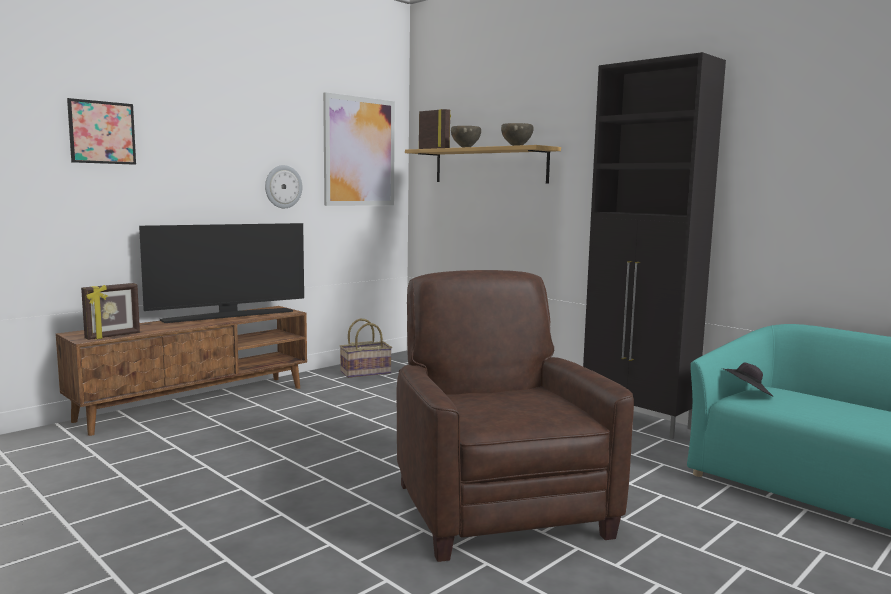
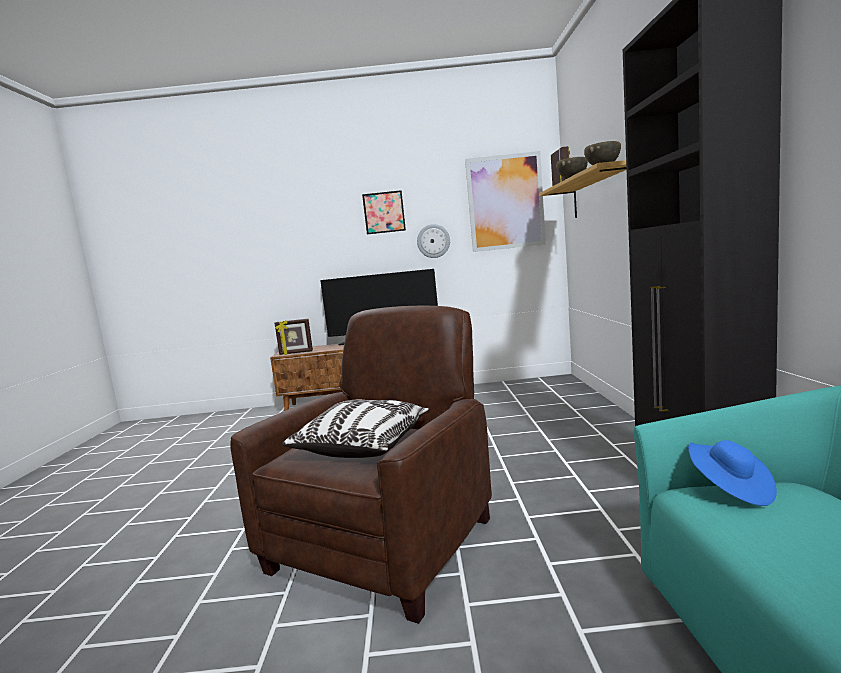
camera: 45 degrees right, 0 degrees up
(102, 132) = (298, 221): picture -> picture (384, 212)
(365, 372) = (504, 390): basket -> none
(519, 404) = (363, 445): none -> pillow
(747, 393) = (730, 489): black hat -> blue hat

